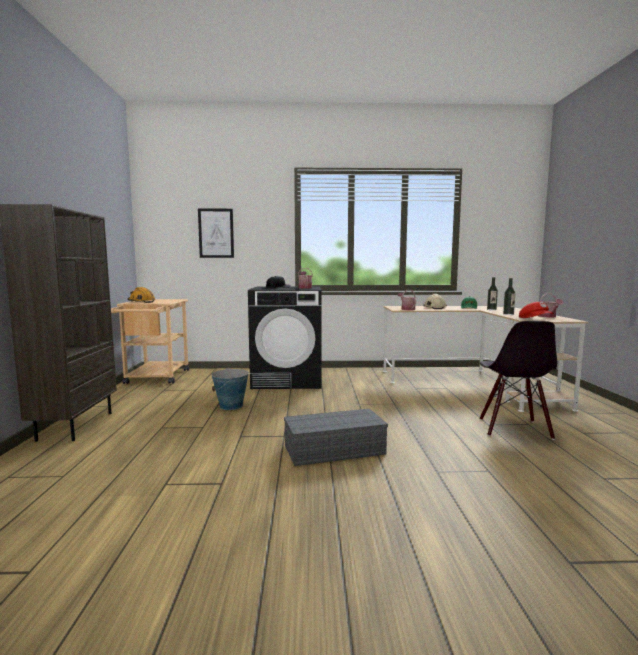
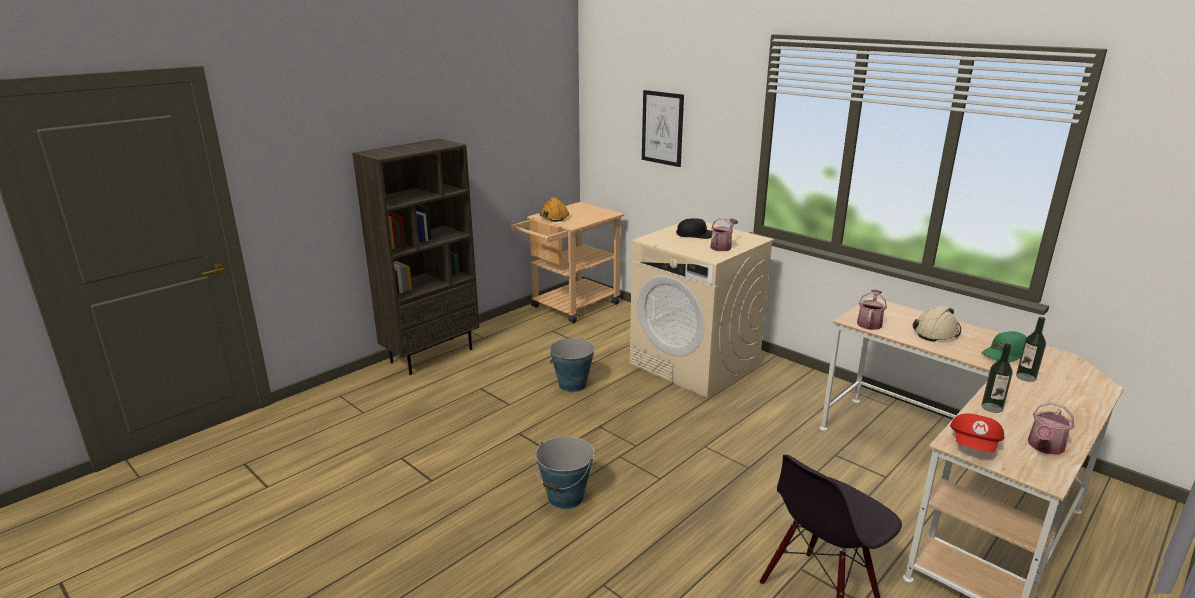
camera: 45 degrees right, 15 degrees up
(288, 380) = (695, 365): black washing machine -> beige washing machine
(335, 449) = (566, 497): grey storage box -> bucket

